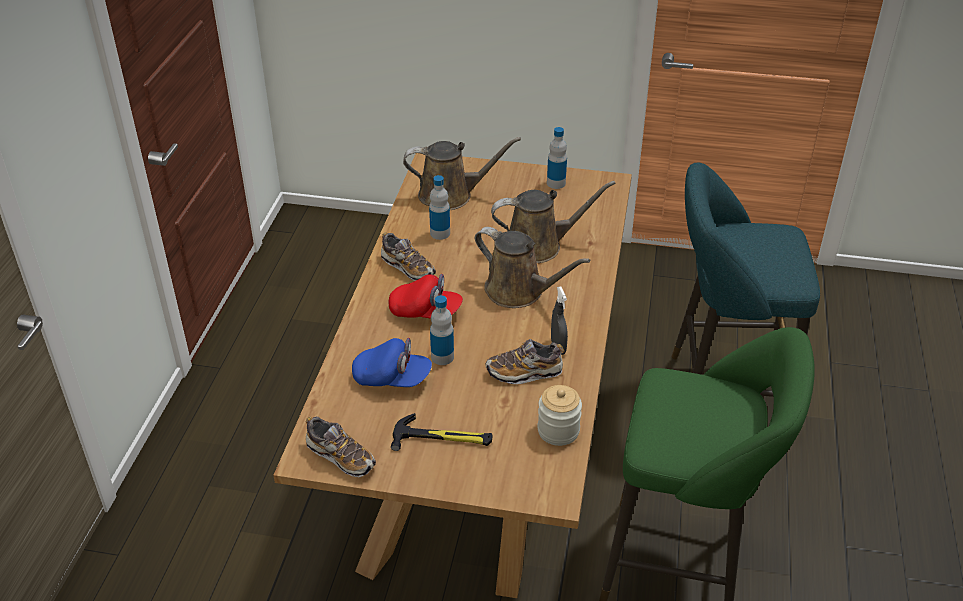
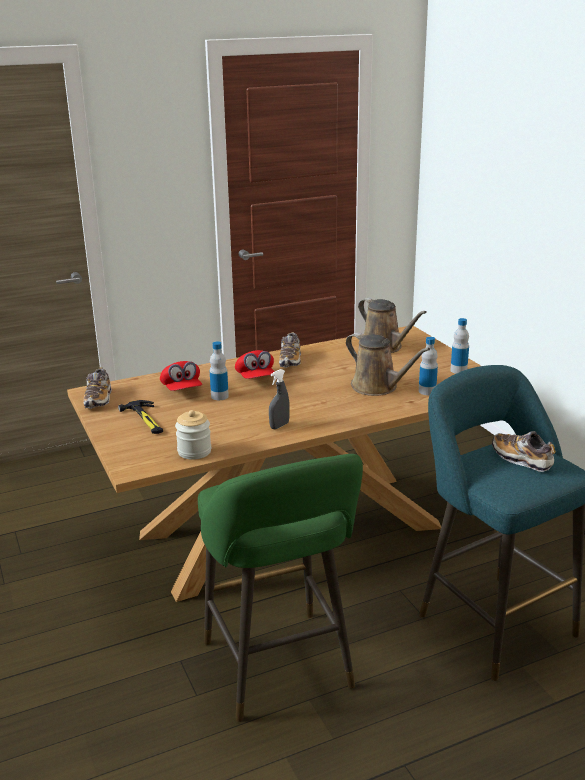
camera: 55 degrees right, 15 degrees down
(392, 378) = (181, 390): blue cap -> red cap
(440, 233) = (339, 357): bottle -> bottle (427, 391)
(519, 292) = (318, 397): brown watering can -> none
(524, 372) = (238, 424): shoe -> shoe (521, 459)

